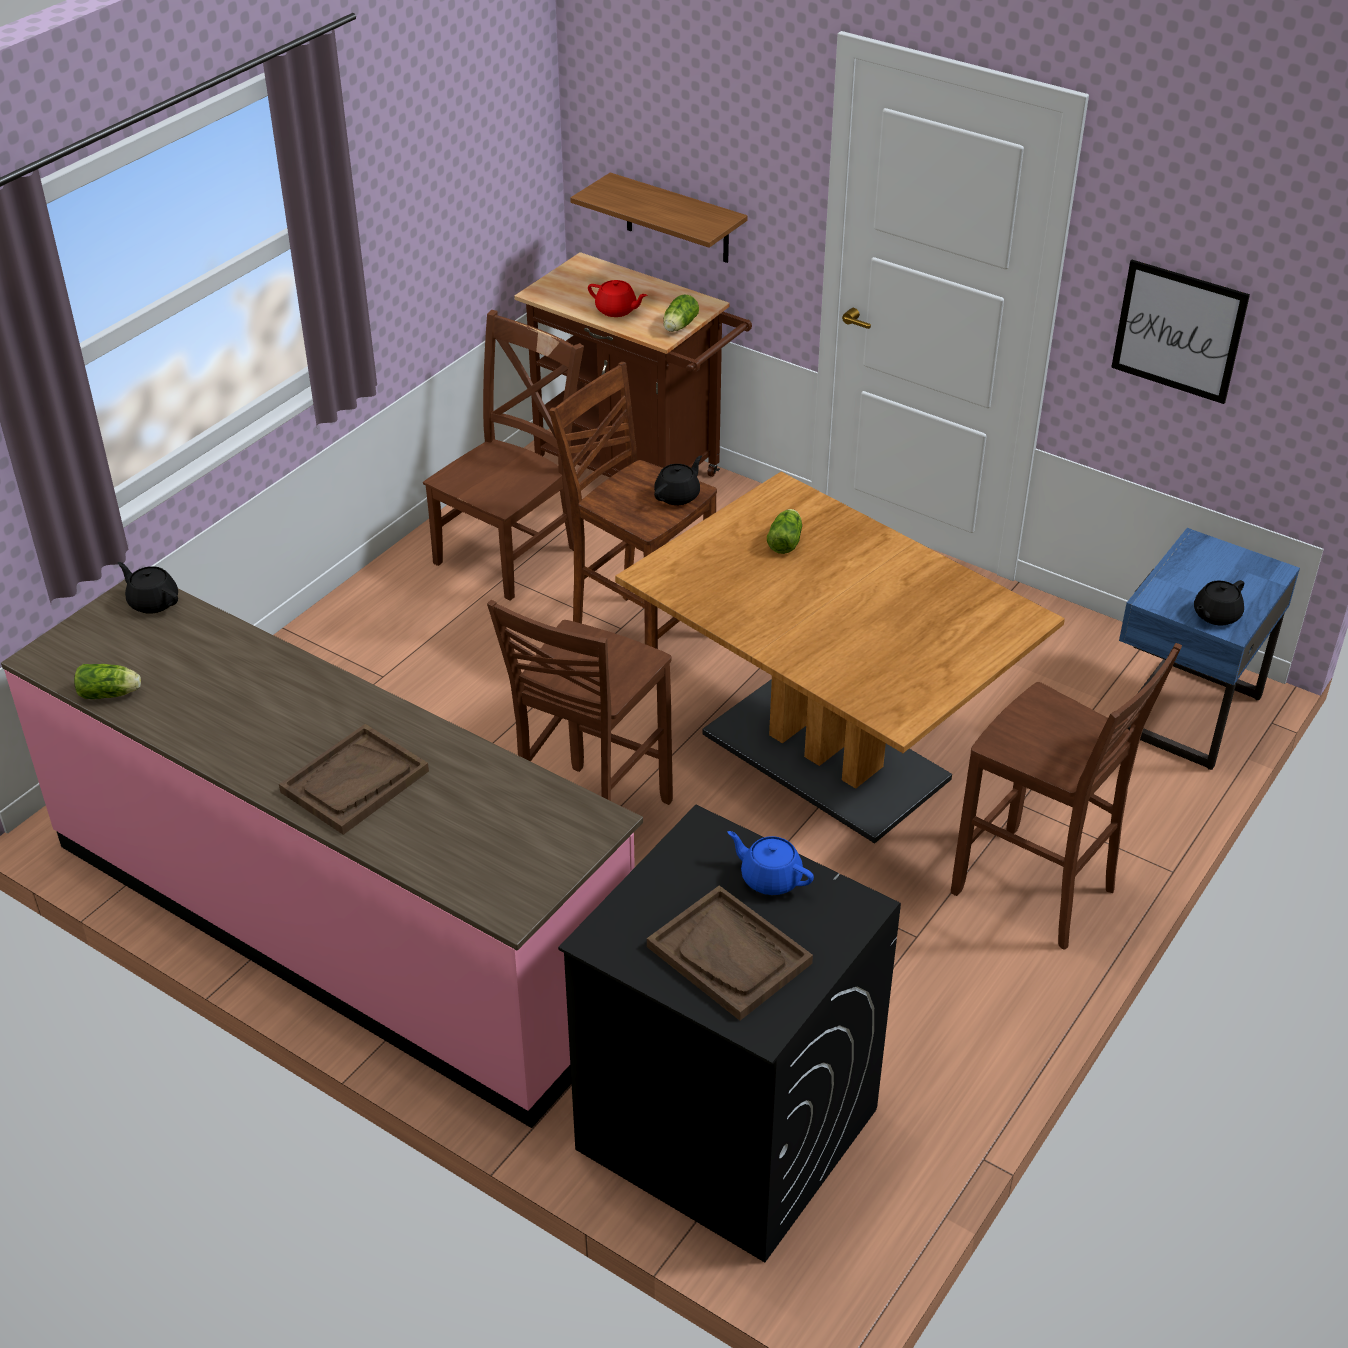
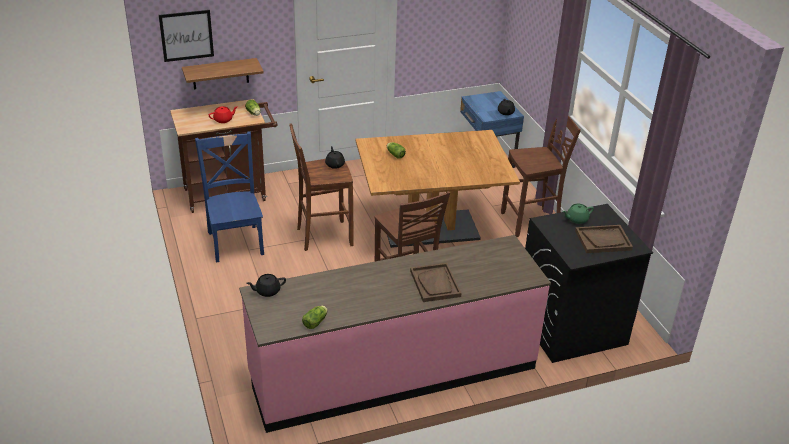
camera: 55 degrees left, 5 degrees down
(512, 552) = (236, 241): brown chair -> blue chair
(770, 878) = (576, 219): blue teapot -> green teapot
(1178, 331) = (442, 28): picture -> picture (186, 35)

